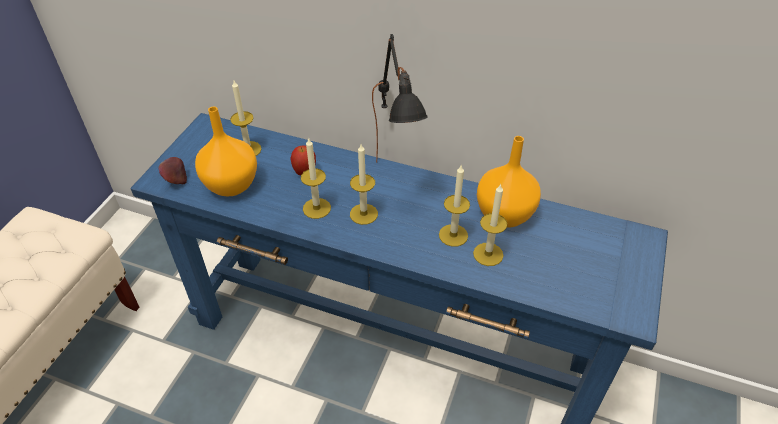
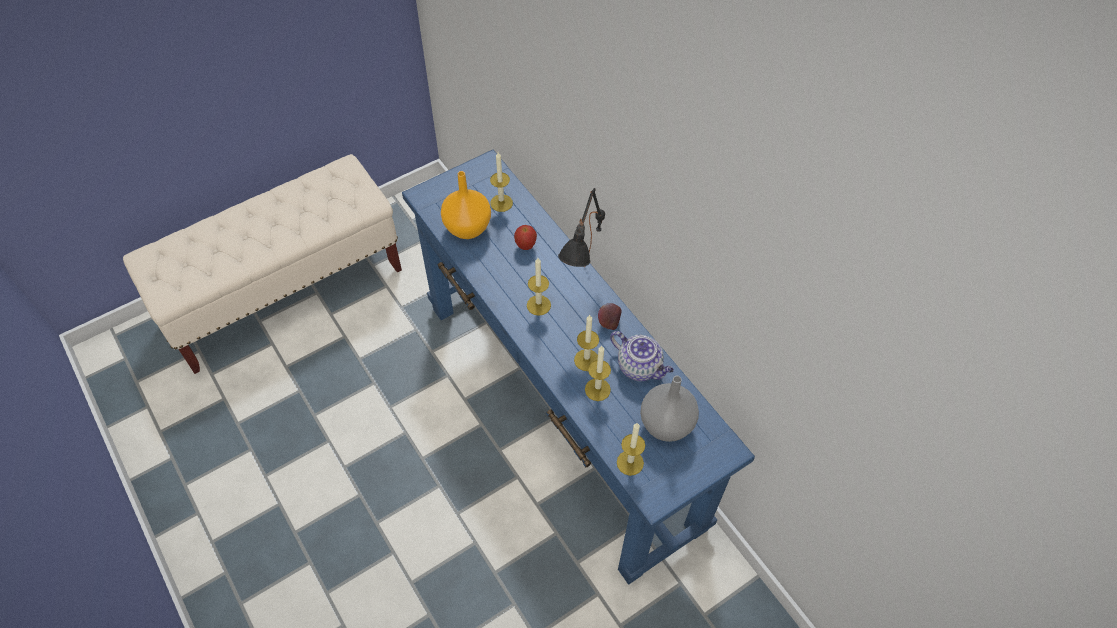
camera: 35 degrees right, 10 degrees up
(176, 180) = (434, 203): apple -> apple (608, 322)
(316, 208) = (510, 281): candle -> candle (630, 462)
(505, 214) = (640, 367): orange vase -> teapot
(574, 247) = (665, 423): none -> grey vase

